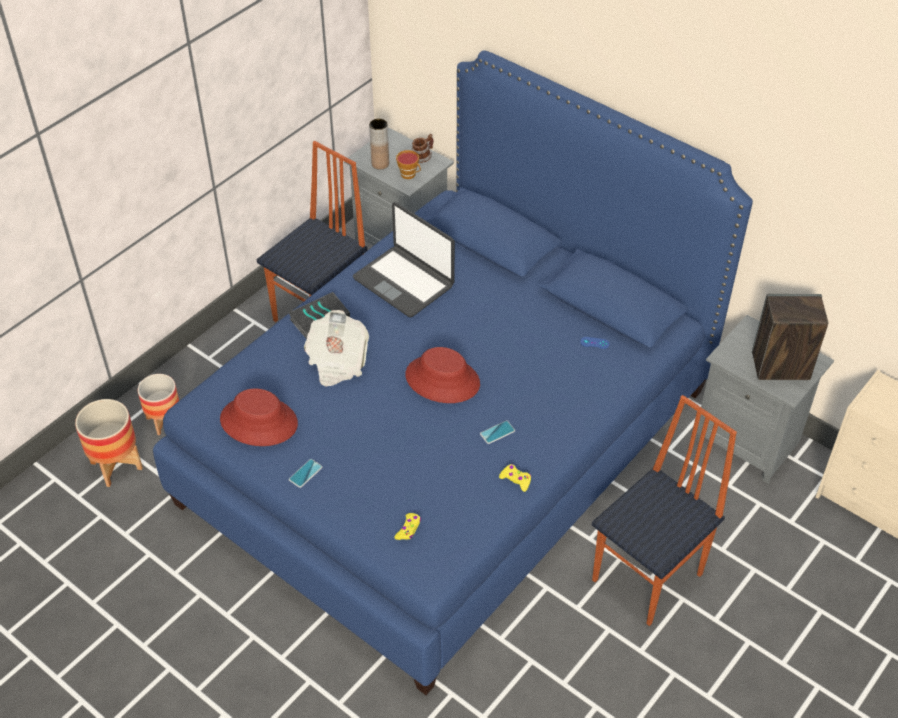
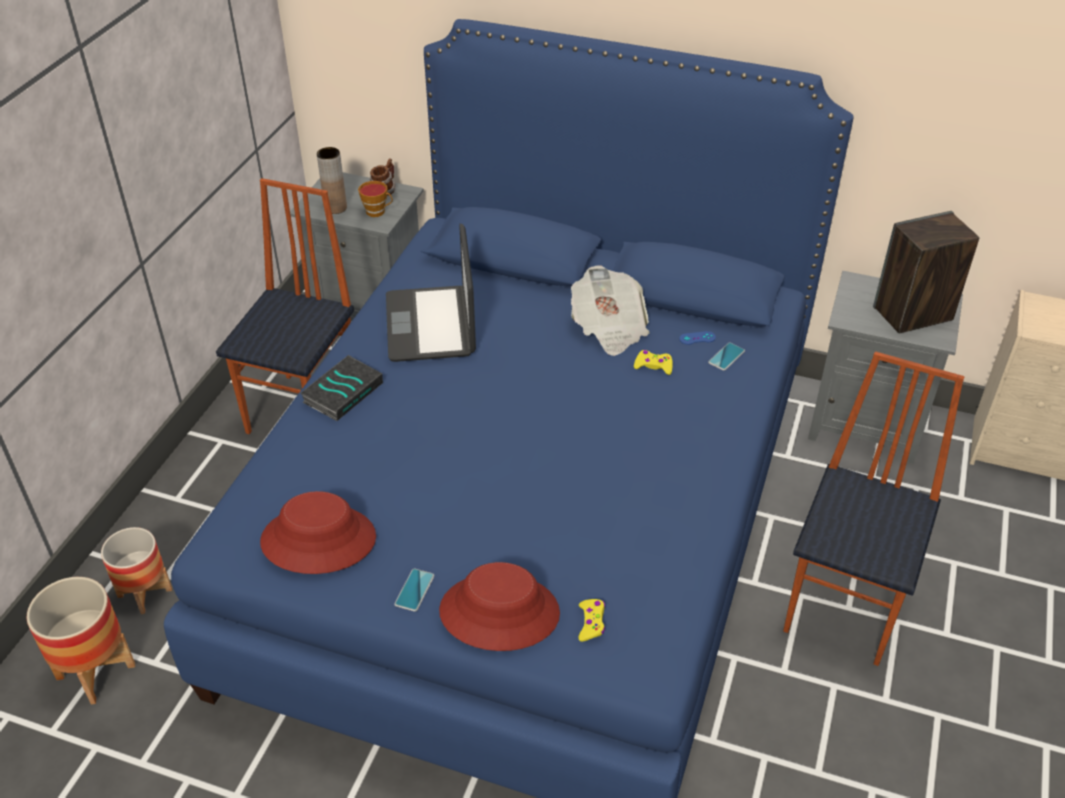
camera: 20 degrees left, 5 degrees down
(337, 361) = (391, 437): newspaper -> newspaper (609, 328)
(404, 282) = (431, 325): laptop -> laptop turned 60 degrees clockwise
(442, 379) = (538, 424): red hat -> red hat (499, 612)
(497, 432) = (640, 469): phone -> phone (726, 357)
(516, 479) = (694, 519): yellow game controller -> yellow game controller (653, 366)

